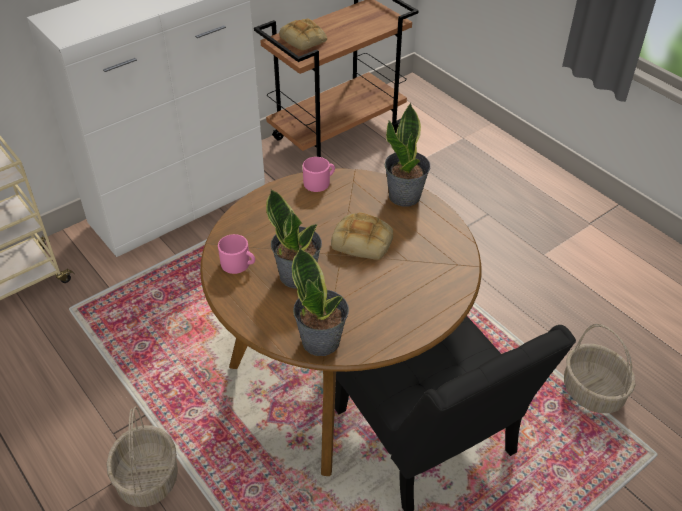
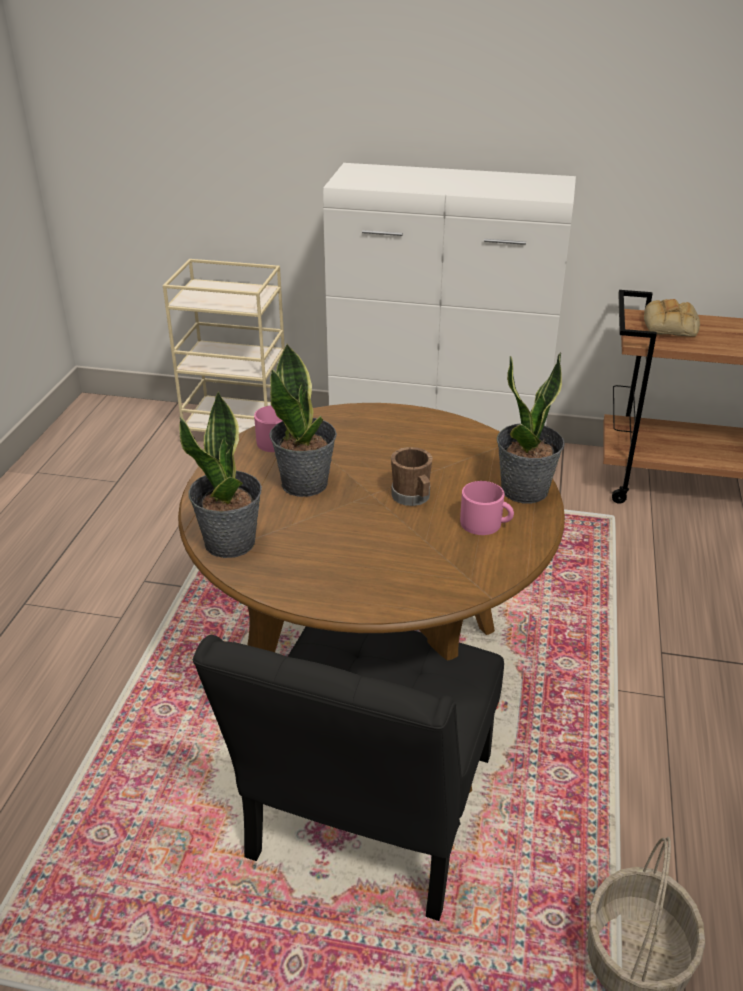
camera: 50 degrees right, 10 degrees down
(147, 478) = (116, 631): basket -> none
(319, 182) = (459, 430): pink mug -> pink mug (486, 524)
(363, 240) = (413, 498): bread -> brown mug

